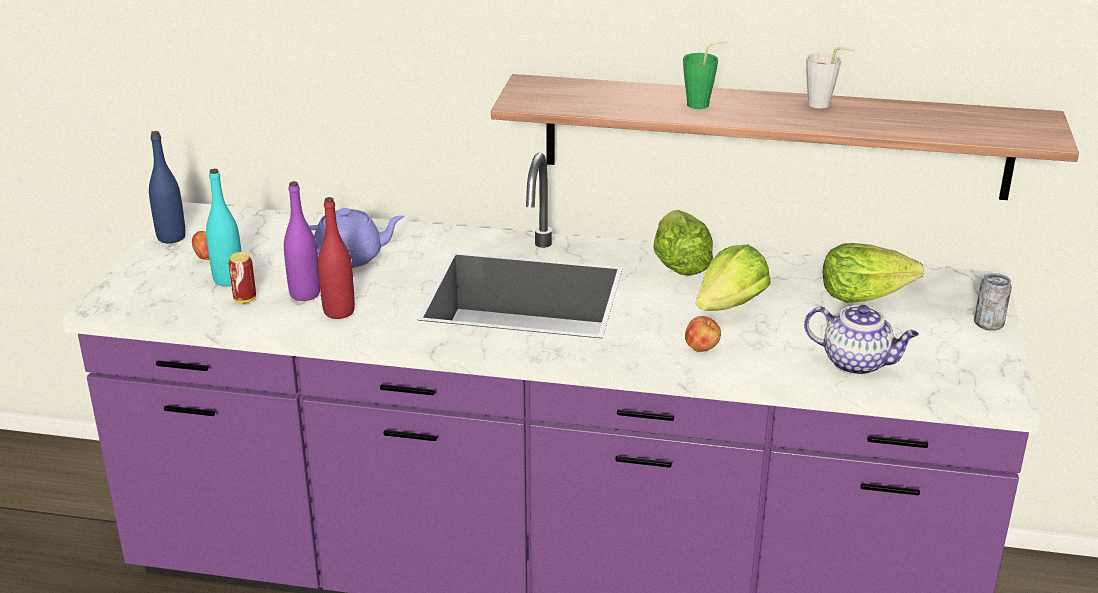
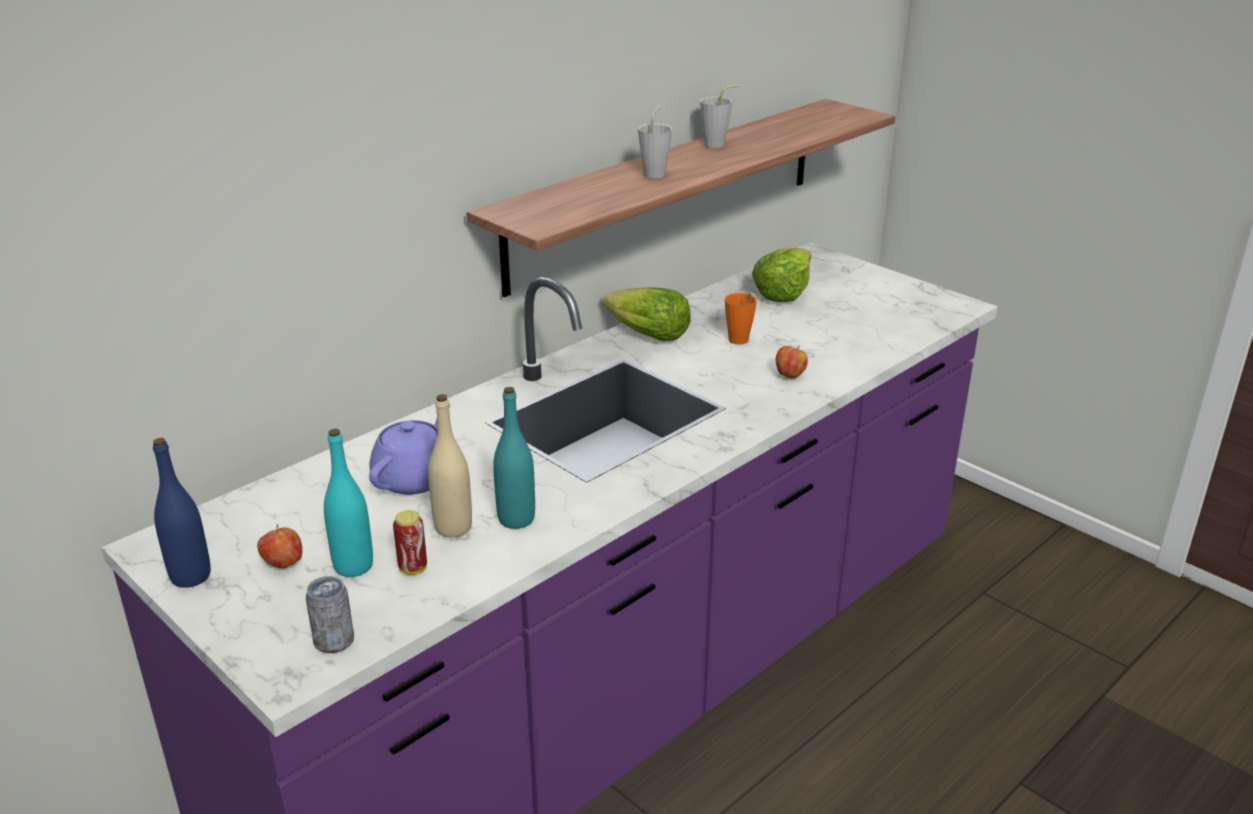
camera: 55 degrees left, 0 degrees up
(305, 294) = (453, 527): purple bottle -> beige bottle
(339, 312) = (516, 519): red bottle -> turquoise bottle
(703, 104) = (656, 173): green cup -> grey cup
(730, 306) = (740, 342): lettuce -> orange cup
(857, 363) = (872, 330): teapot -> none
(988, 323) = (868, 273): can -> can (334, 641)

